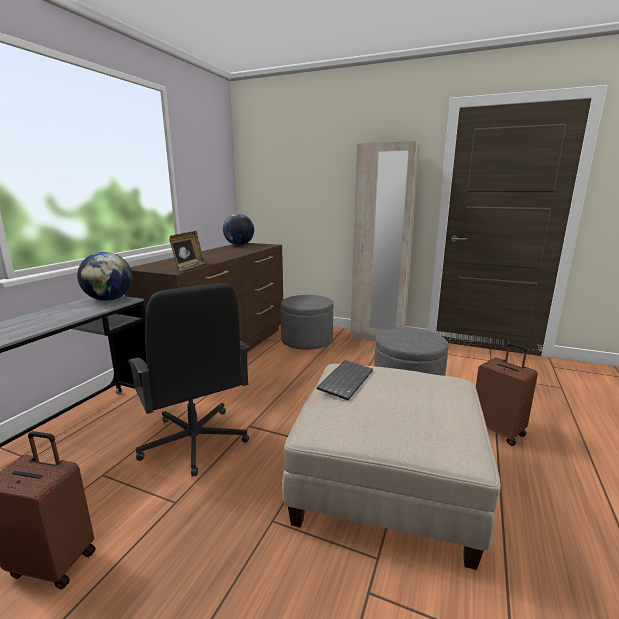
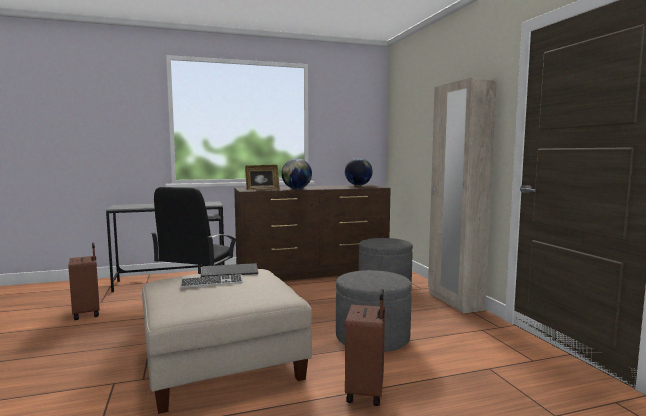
camera: 50 degrees right, 10 degrees down
(109, 299) = (210, 203): globe -> globe (296, 188)
(380, 400) = (212, 282): none -> keyboard

